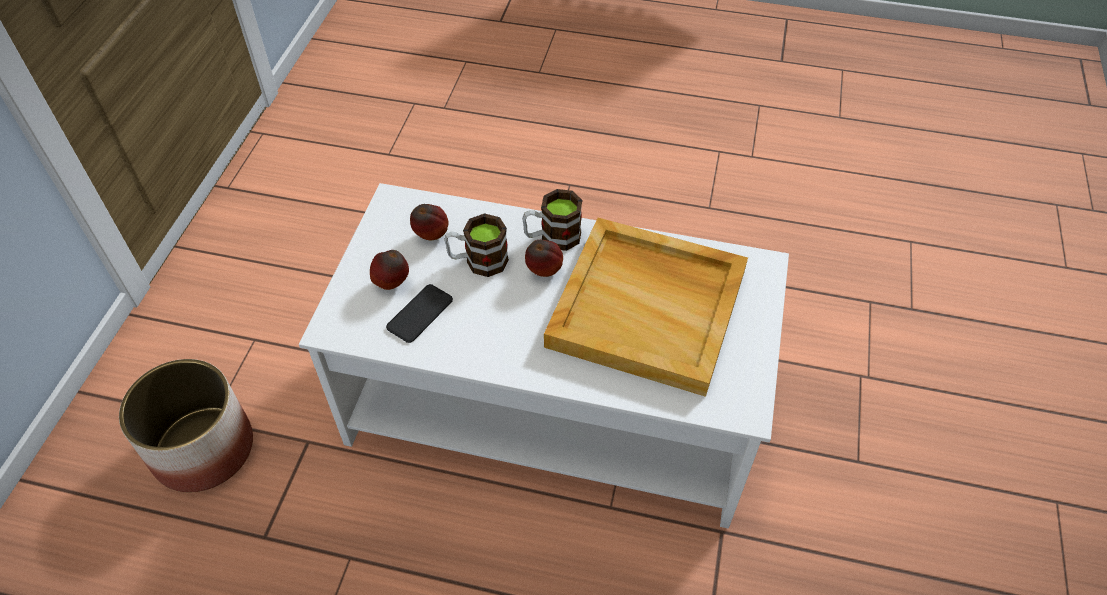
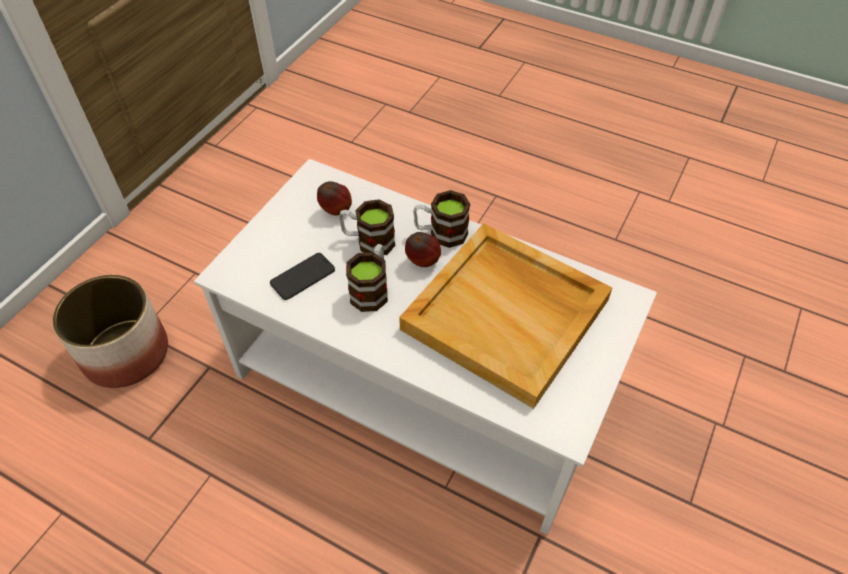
camera: 15 degrees right, 0 degrees up
(392, 284) = (289, 246): apple -> none
(500, 311) = (372, 289): none -> mug

